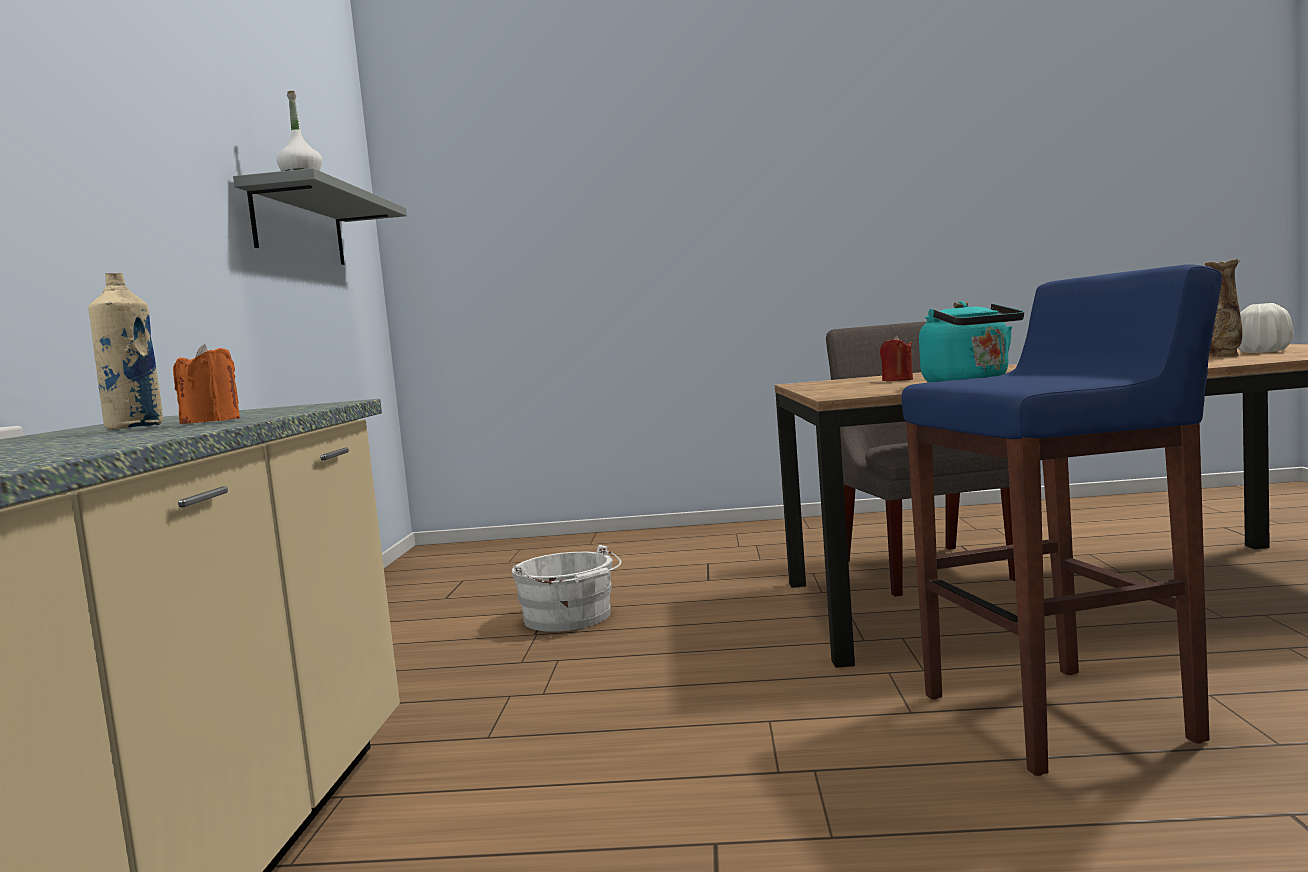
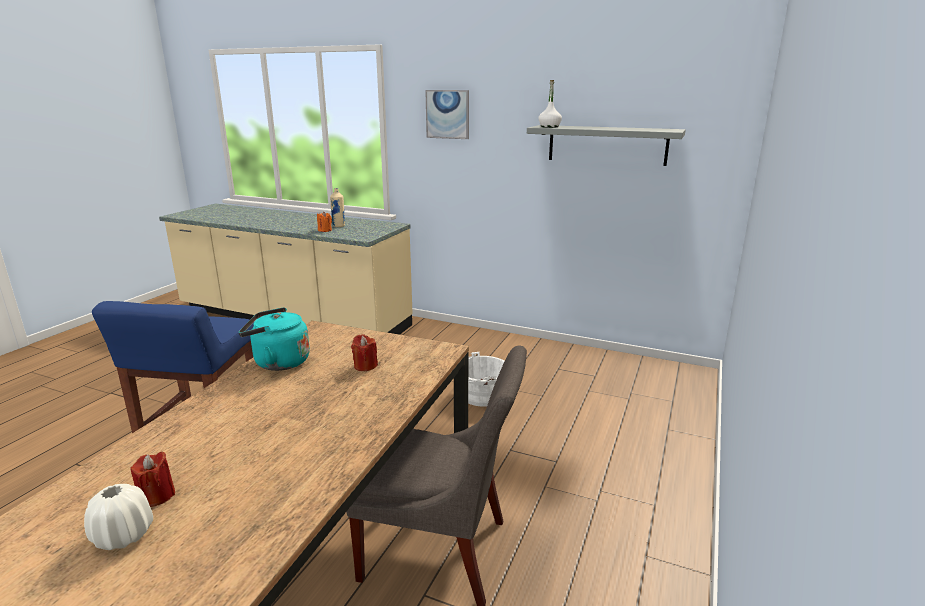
camera: 110 degrees right, 15 degrees up
(92, 107) = (447, 114): none -> picture
(1223, 356) = (157, 496): vase -> red candle

